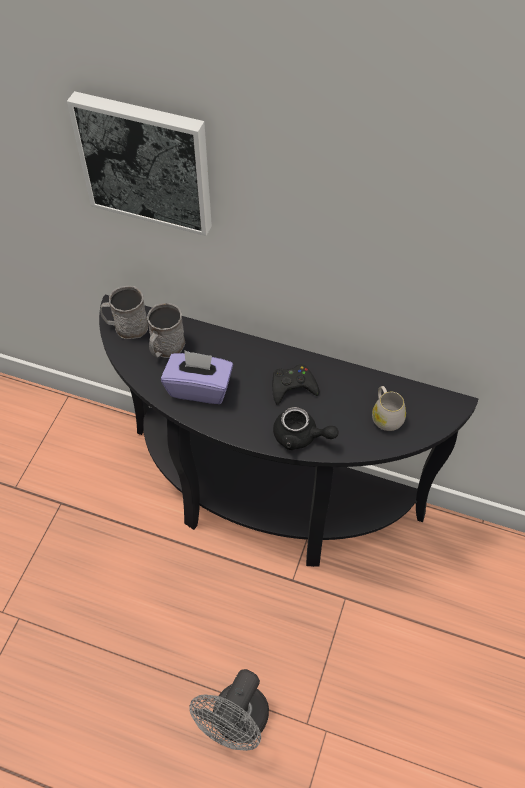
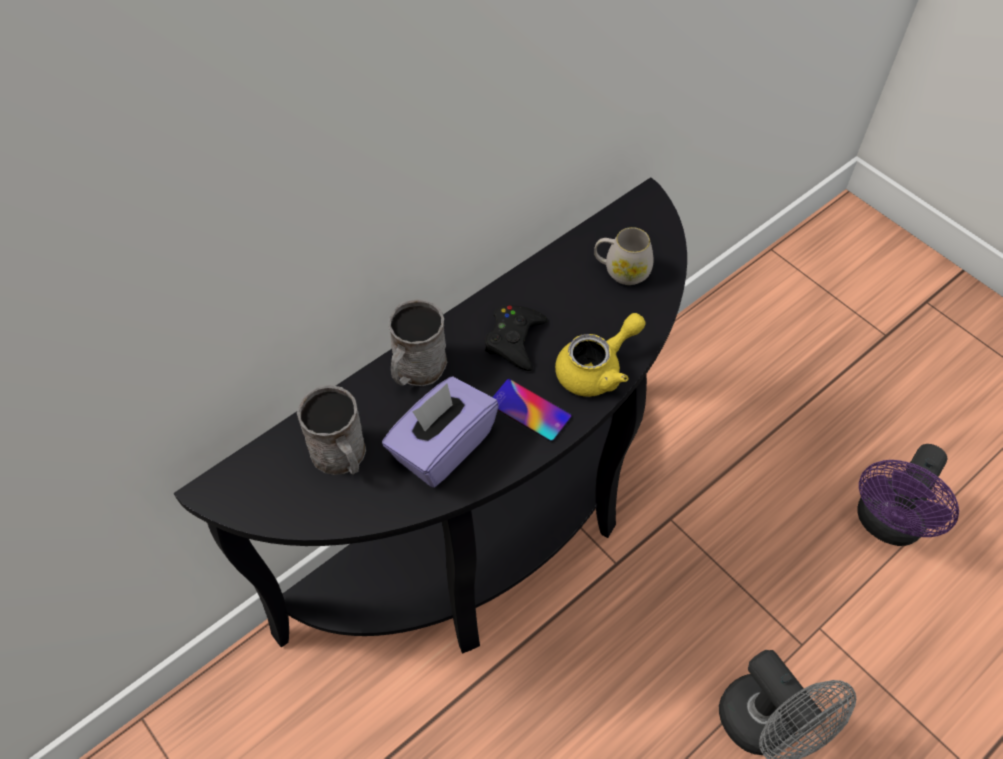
camera: 60 degrees left, 0 degrees up
(126, 327) = (262, 490): grey mug -> grey mug (416, 370)
(146, 162) = (178, 204): picture -> none
(249, 416) = (529, 410): none -> phone
(300, 437) = (597, 369): black teapot -> yellow teapot
(438, 749) = (886, 524): none -> purple fan

